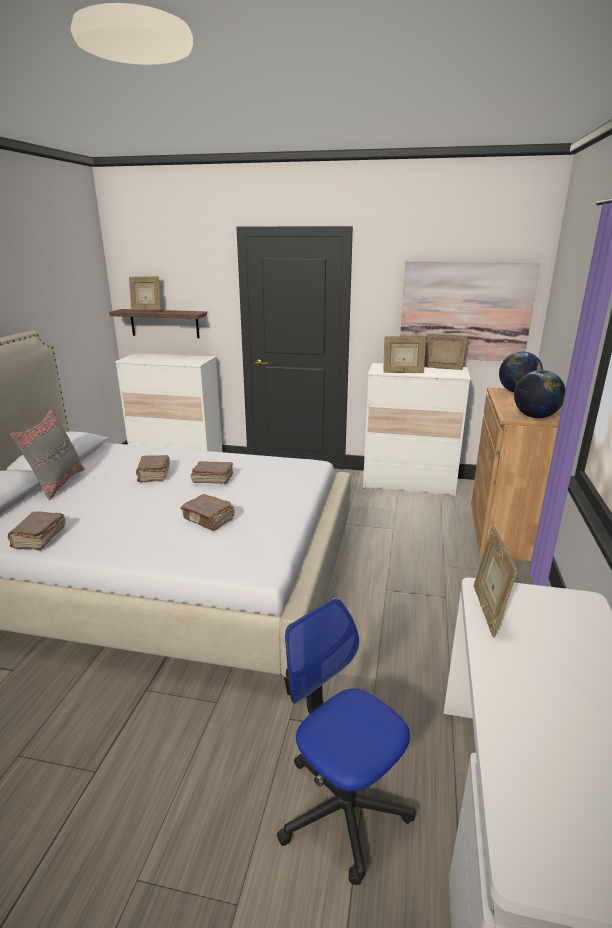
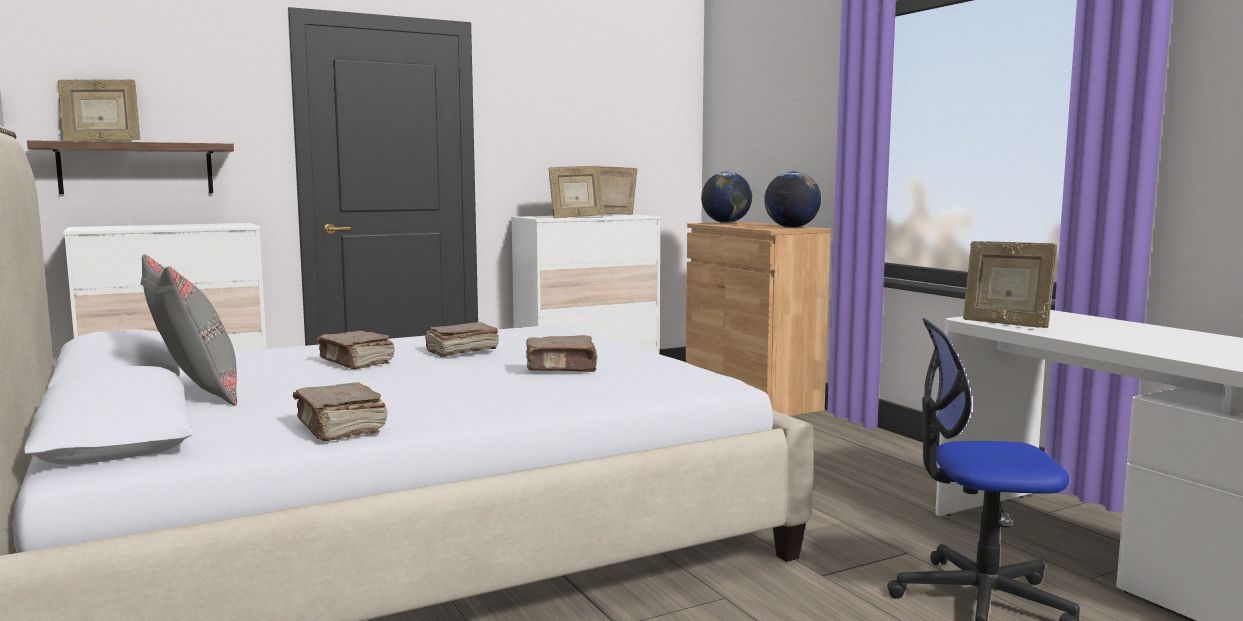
camera: 40 degrees left, 15 degrees down
(465, 311) = (619, 141): picture -> none

